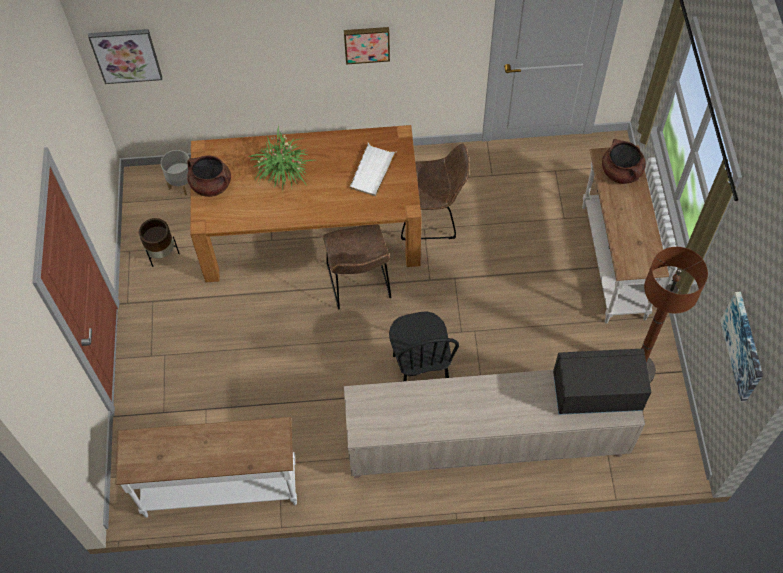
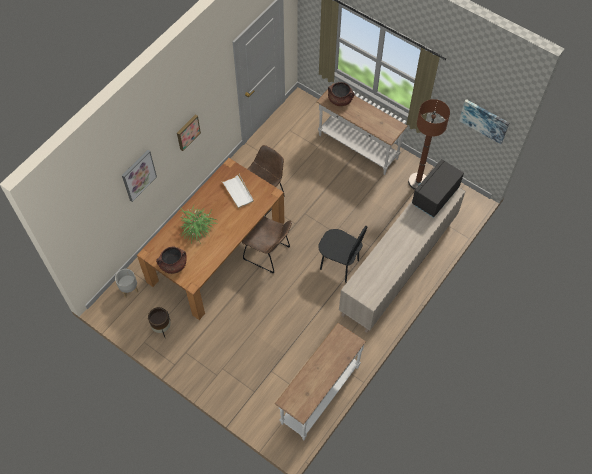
camera: 50 degrees left, 0 degrees up
(126, 55) = (81, 235): picture -> picture (138, 175)

